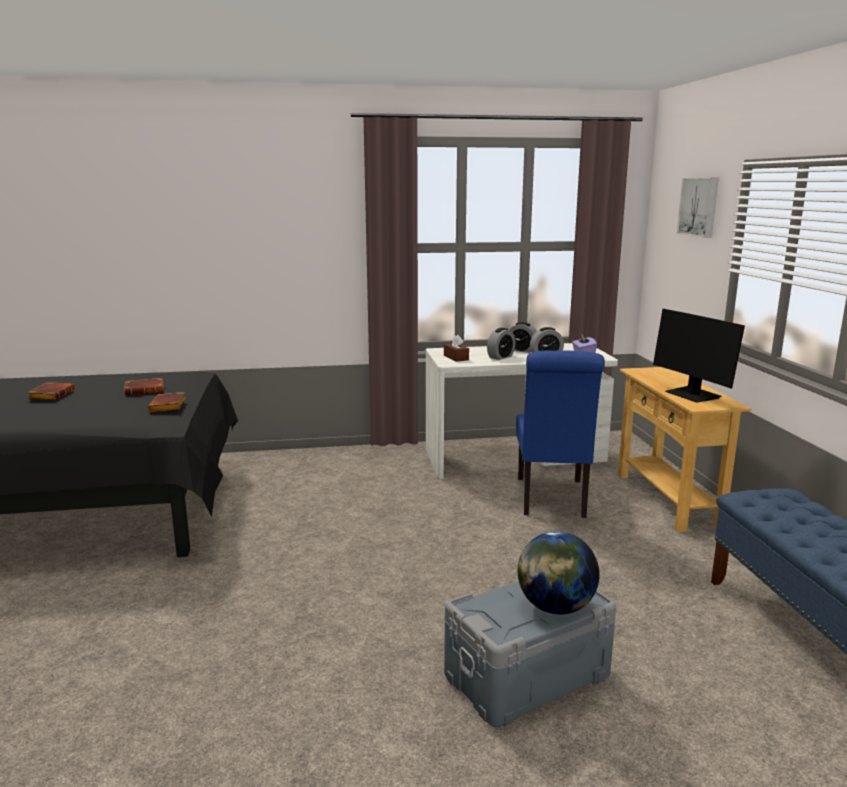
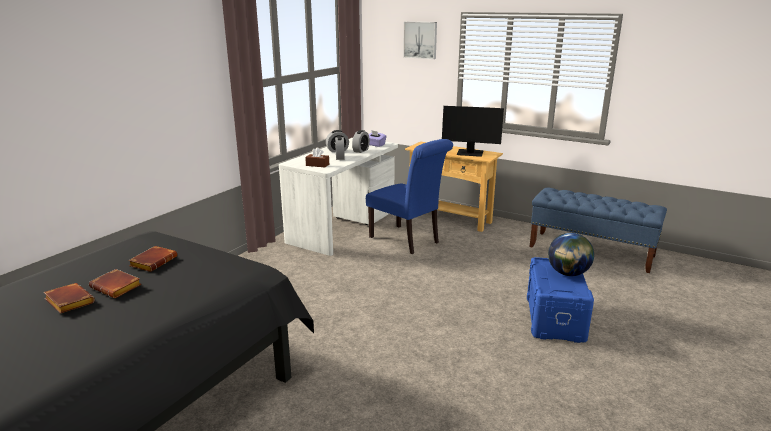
camera: 50 degrees left, 5 degrees up
(169, 407) = (222, 263): brown book -> brown book (118, 287)
(528, 677) = (555, 318): grey storage box -> blue storage box

